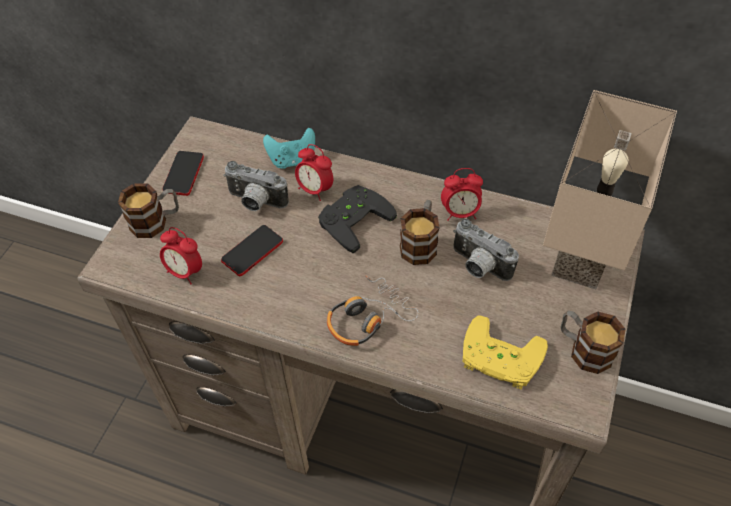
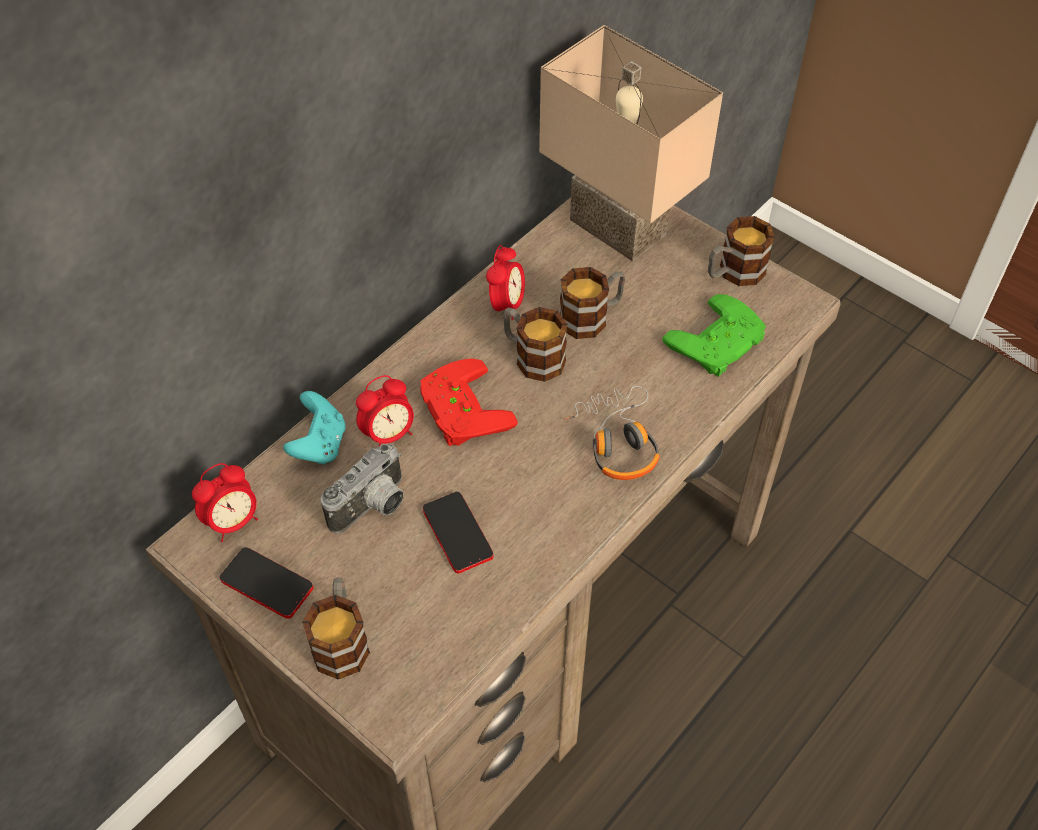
camera: 70 degrees left, 0 degrees up
(185, 272) = (454, 621): alarm clock -> alarm clock (233, 522)
(352, 218) = (459, 410): black game controller -> red game controller
(478, 266) = (591, 317): camera -> mug
(499, 359) = (720, 344): yellow game controller -> green game controller

